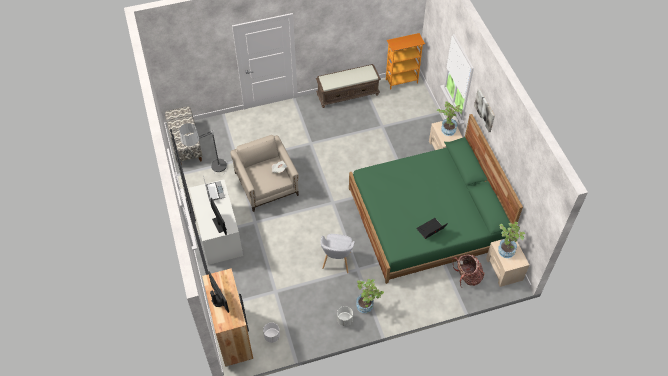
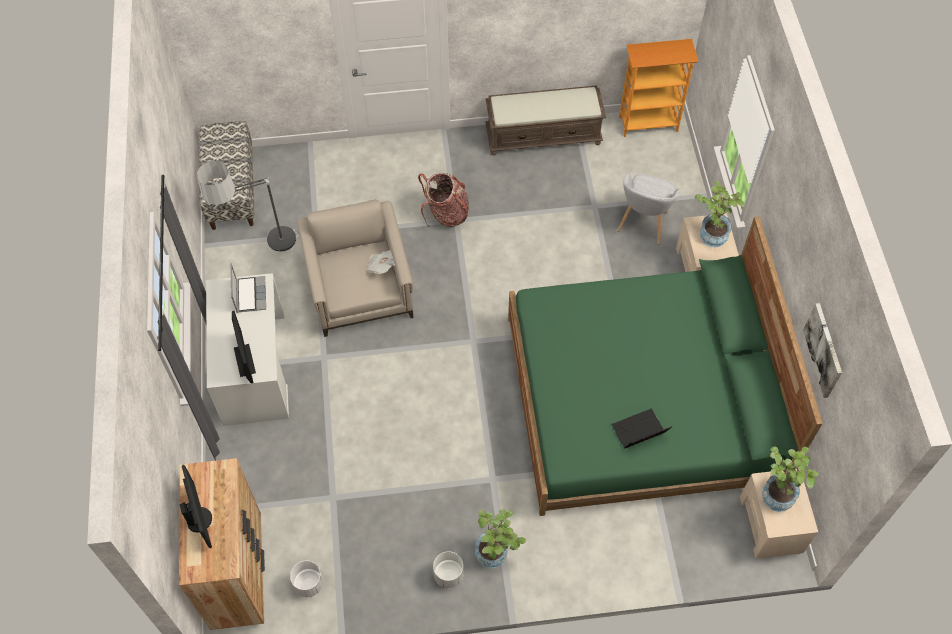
camera: 10 degrees right, 5 degrees up
(337, 261) = (457, 458): grey armchair -> grey armchair (643, 224)
(467, 277) = (696, 528): backpack -> backpack (446, 213)
(485, 110) = (783, 217): picture -> picture (824, 350)

